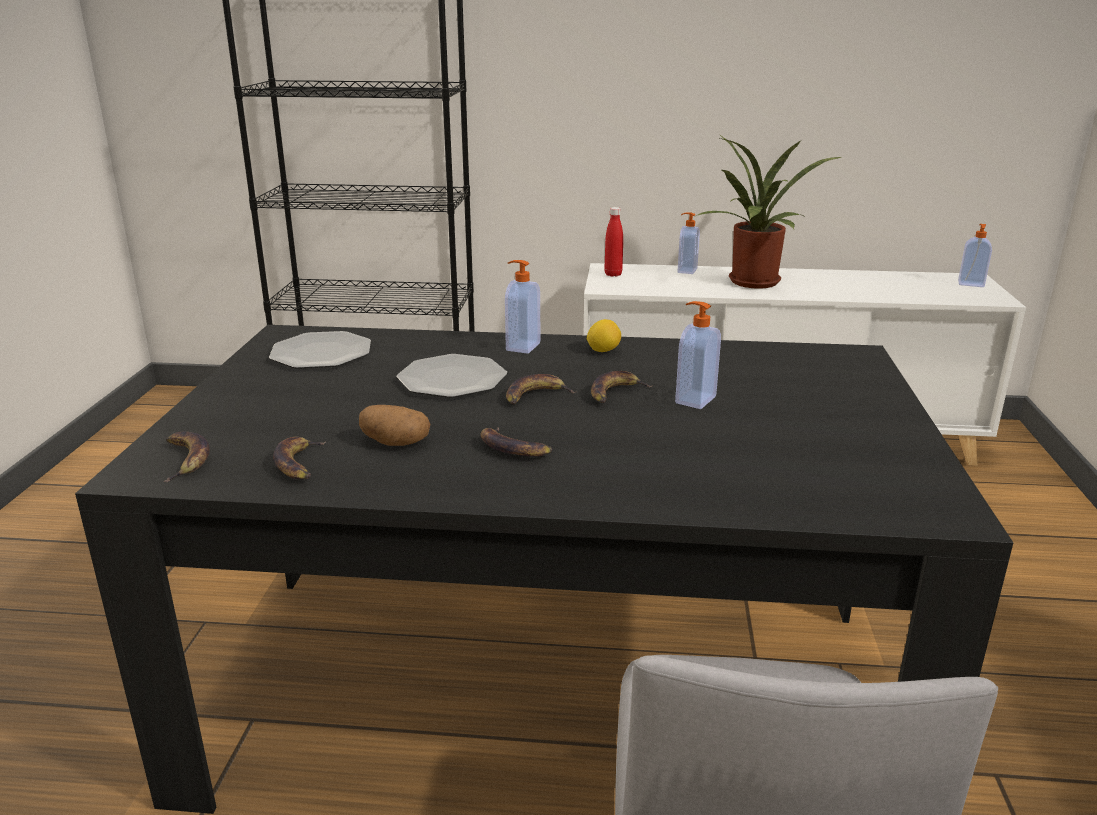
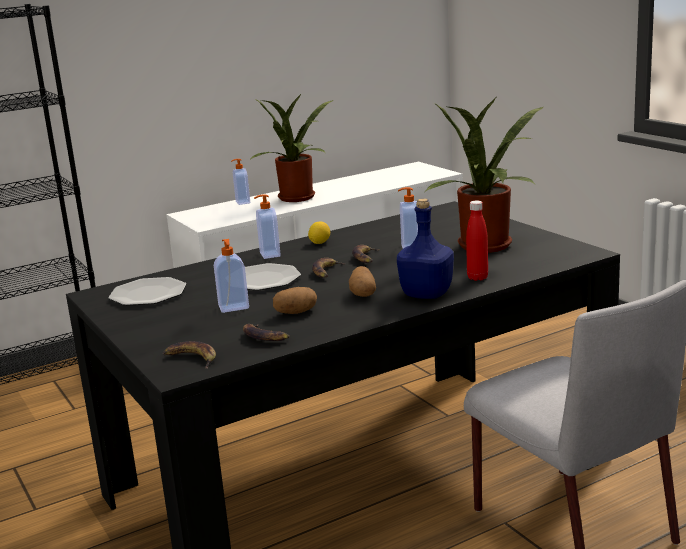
camera: 35 degrees left, 5 degrees down
(513, 448) = (363, 293): banana -> potato
(582, 485) = (425, 294): none -> blue bottle
(613, 274) = (196, 216): red bottle -> red bottle (477, 277)
(804, 440) = (488, 247): none -> potted plant
(971, 284) = (419, 168): soap dispenser -> soap dispenser (234, 308)

